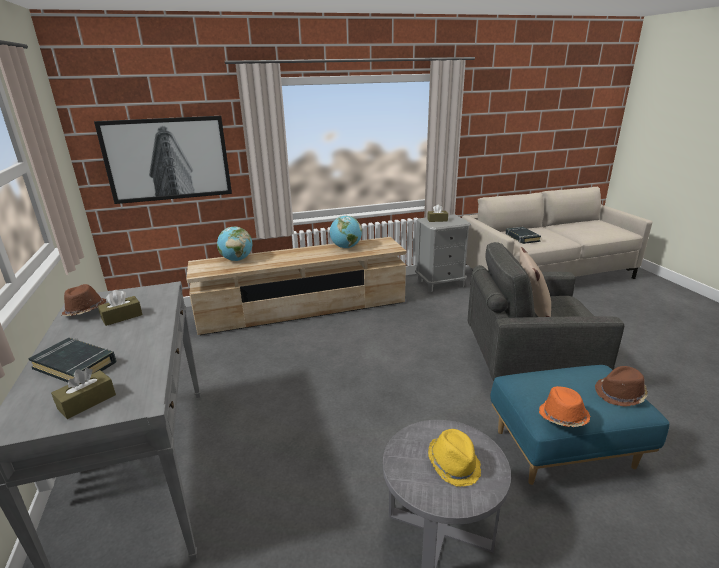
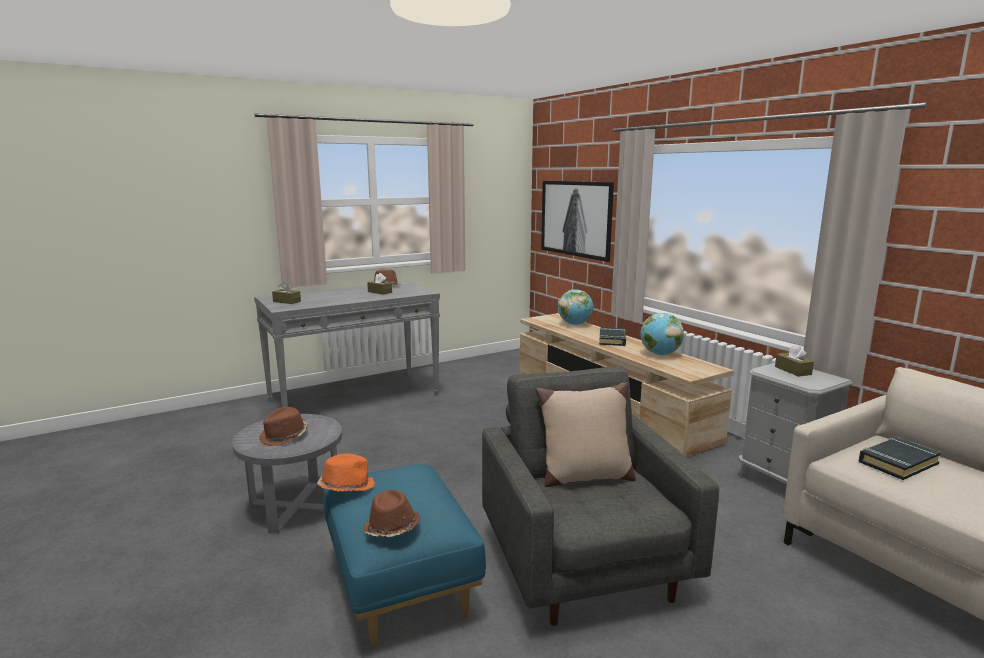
camera: 75 degrees right, 10 degrees down
(75, 365) = (322, 295): black book -> black book (612, 340)
(454, 464) = (284, 436): yellow hat -> brown hat

